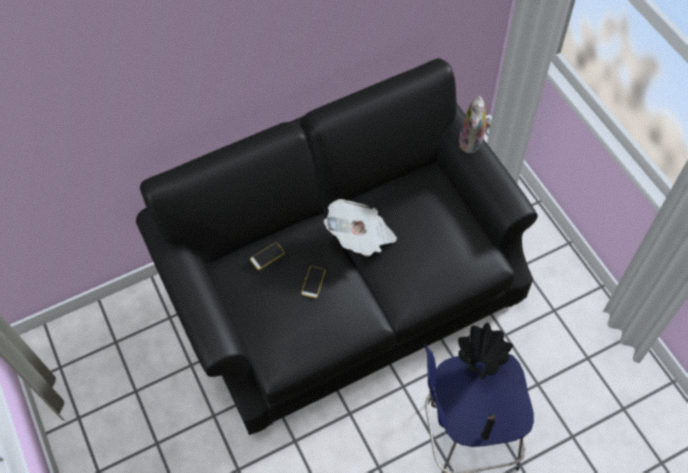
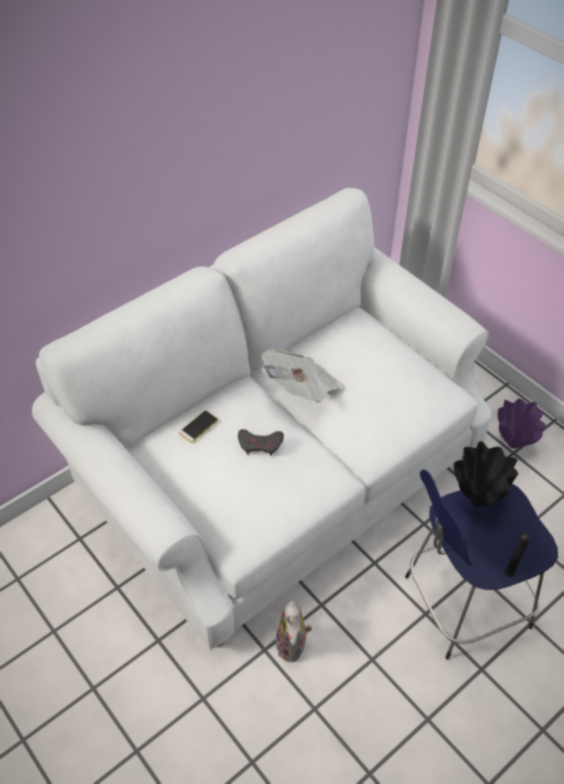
camera: 15 degrees left, 10 degrees down
(313, 282) = (260, 444): phone -> grey game controller
(346, 288) = (281, 470): black sofa -> white sofa
(472, 142) = (399, 274): plush toy -> plush toy (293, 645)
(556, 301) = (512, 443): none -> purple vase

